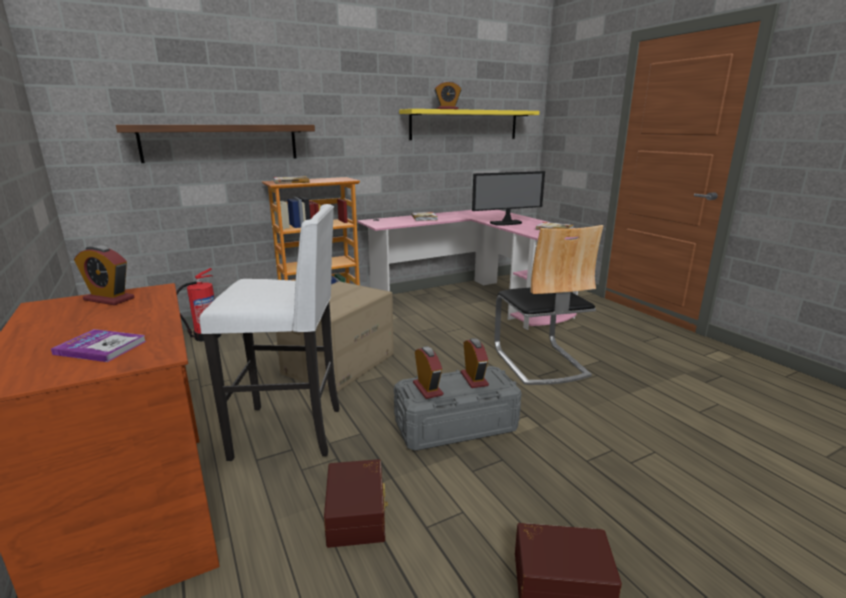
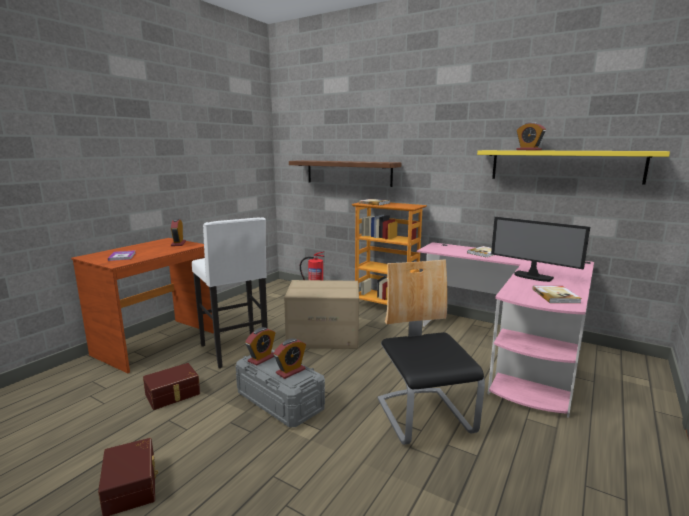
camera: 60 degrees right, 5 degrees down
(539, 362) = (424, 416): chair -> chair turned 120 degrees clockwise

